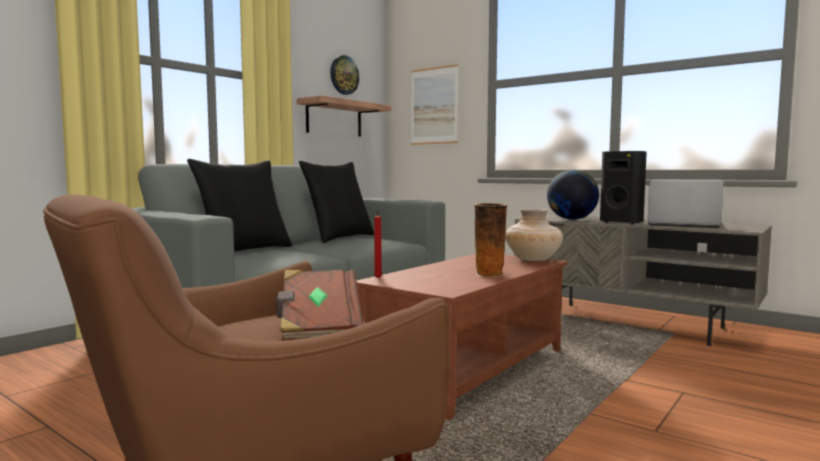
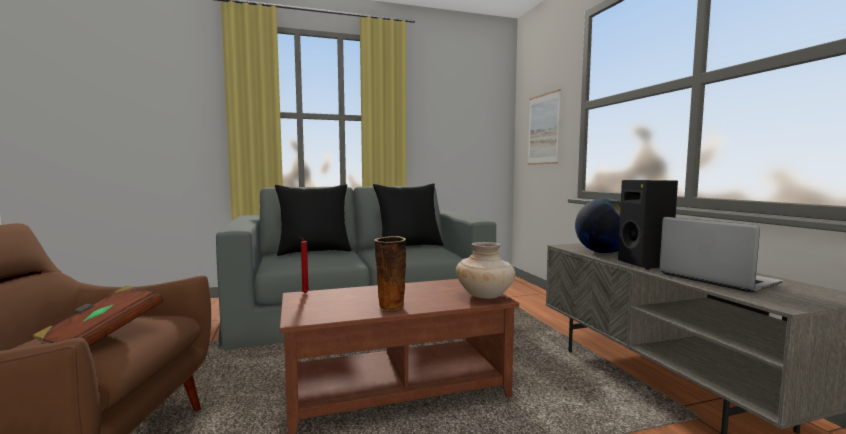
camera: 35 degrees right, 0 degrees up
(334, 119) = (455, 145): shelf -> none
(344, 75) = (467, 108): wall clock -> none

